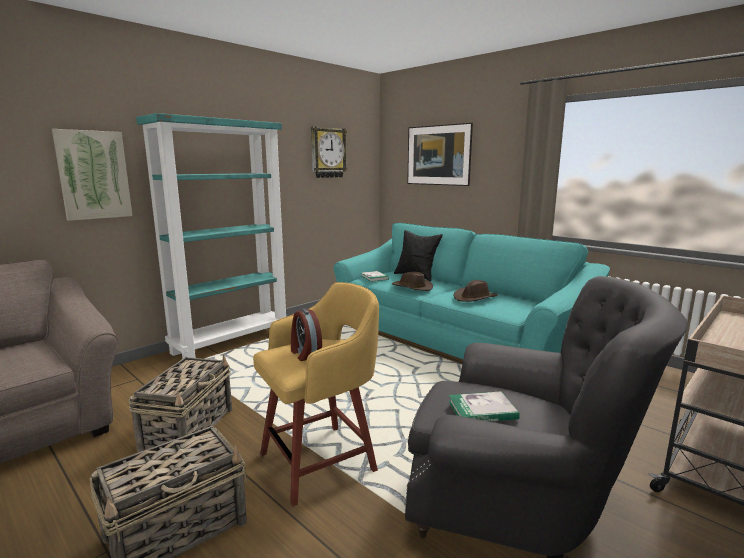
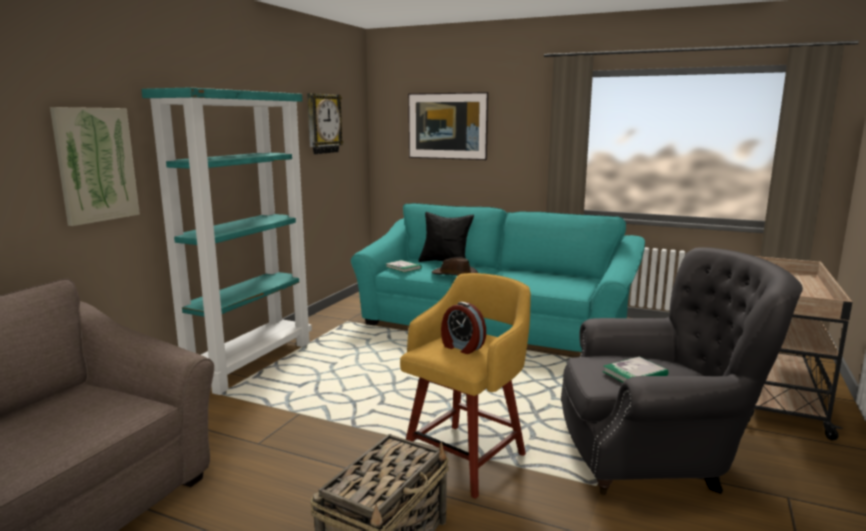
camera: 20 degrees left, 0 degrees up
(189, 428) = (297, 456): basket -> none
(475, 297) = (528, 279): brown hat -> none

